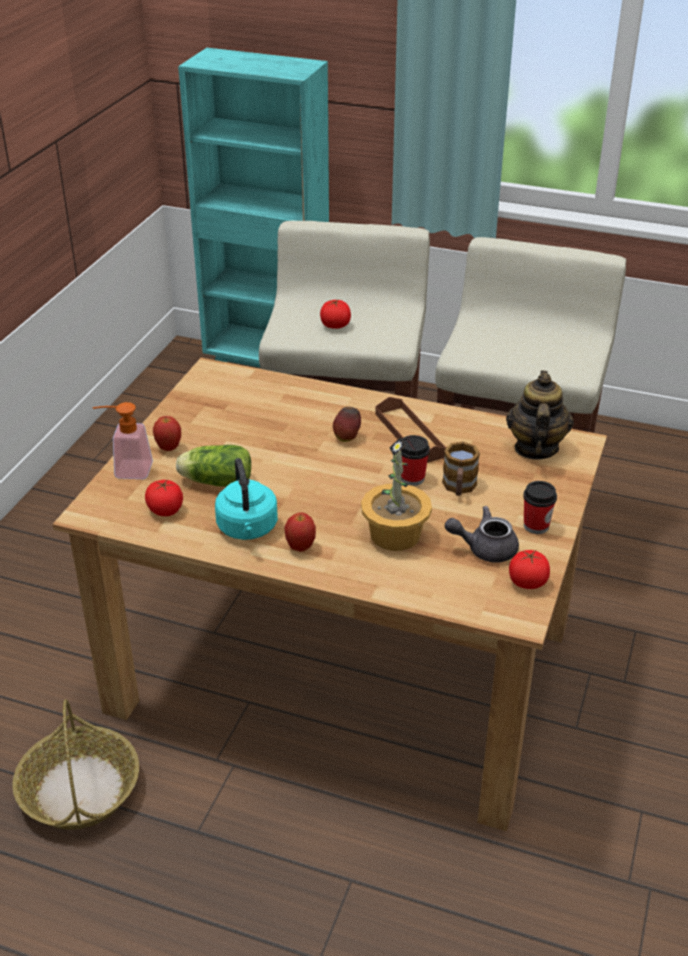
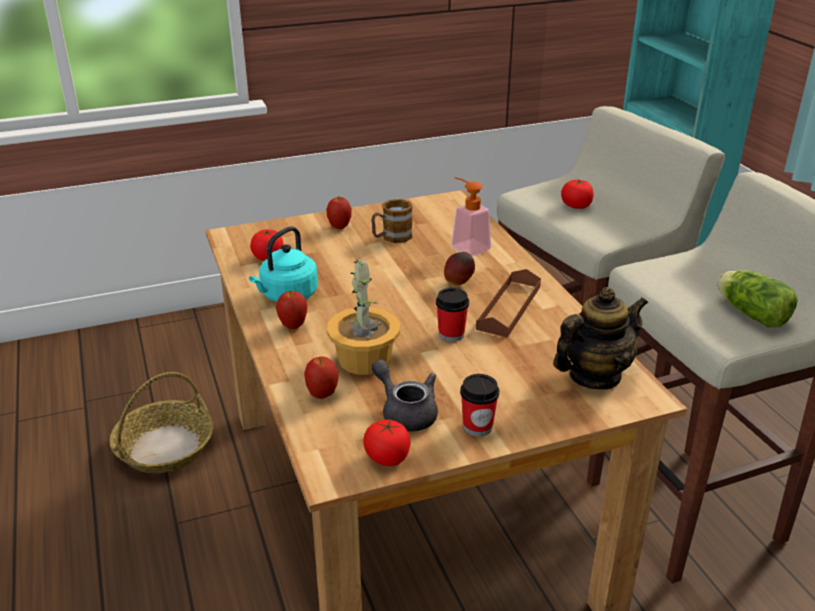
camera: 50 degrees right, 5 degrees down
(126, 470) = (294, 225): soap dispenser -> soap dispenser (466, 246)
(214, 481) = (325, 259): lettuce -> lettuce (749, 313)
(418, 577) = (322, 395): none -> apple
(459, 488) = (472, 362): mug -> mug (391, 237)

